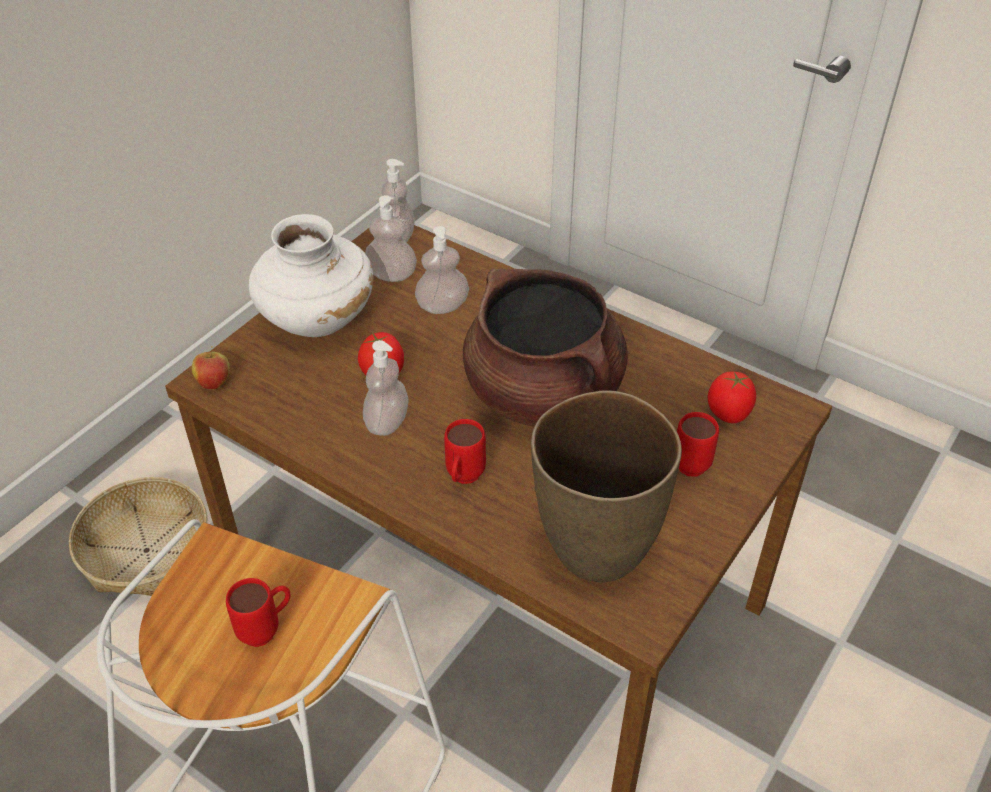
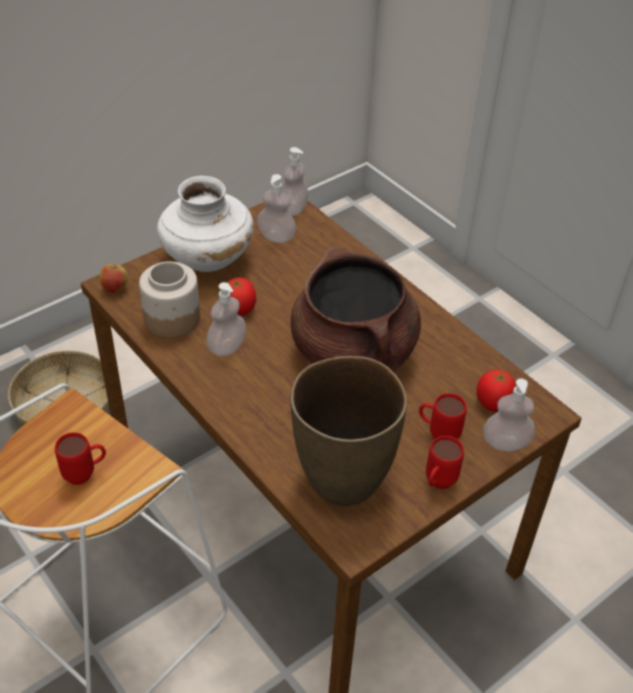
camera: 15 degrees right, 0 degrees up
(302, 404) = (171, 319): none -> jar
(442, 306) = (305, 269): soap dispenser -> soap dispenser (505, 443)
(463, 479) = (265, 402): red mug -> red mug (437, 484)

